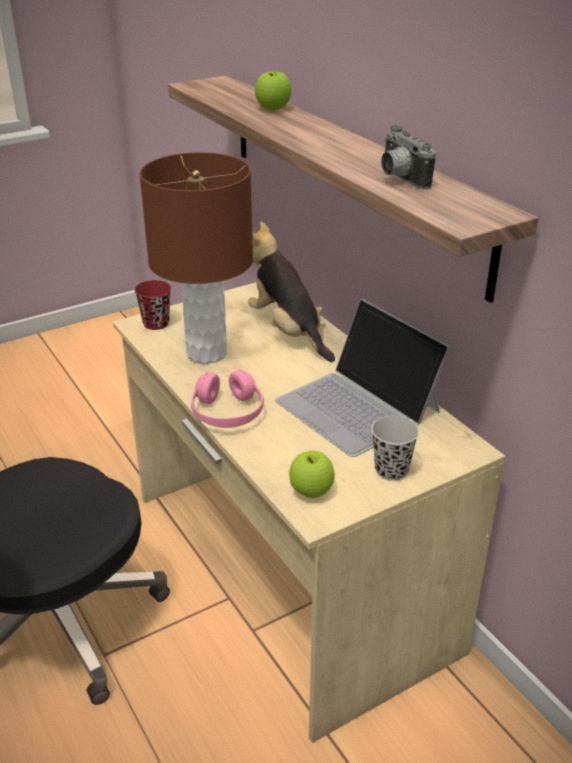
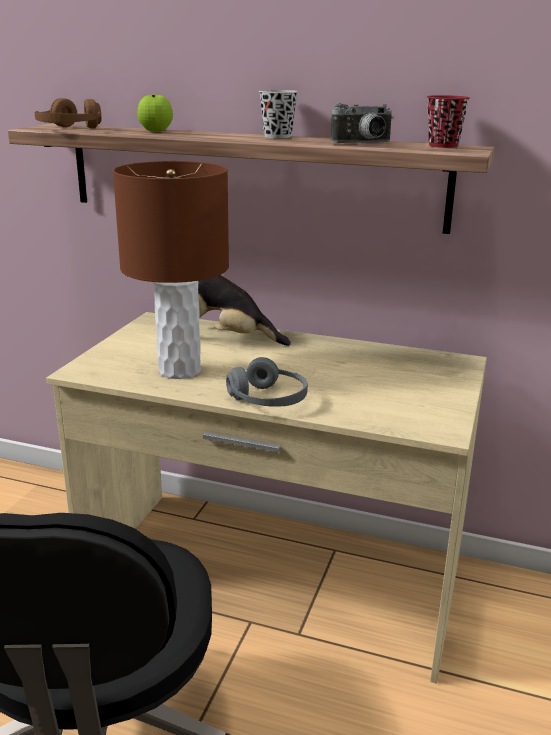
camera: 40 degrees left, 10 degrees down
(156, 323) = (95, 366): red cup -> red cup (443, 145)
(212, 92) = (70, 129): none -> brown headphones
(227, 412) = (268, 399): pink headphones -> grey headphones
(311, 491) = (415, 420): apple -> none
(358, 405) = (354, 362): laptop -> none
(391, 470) = (441, 388): black cup -> black cup (277, 136)
(399, 178) = (364, 143): camera -> camera turned 45 degrees counterclockwise

